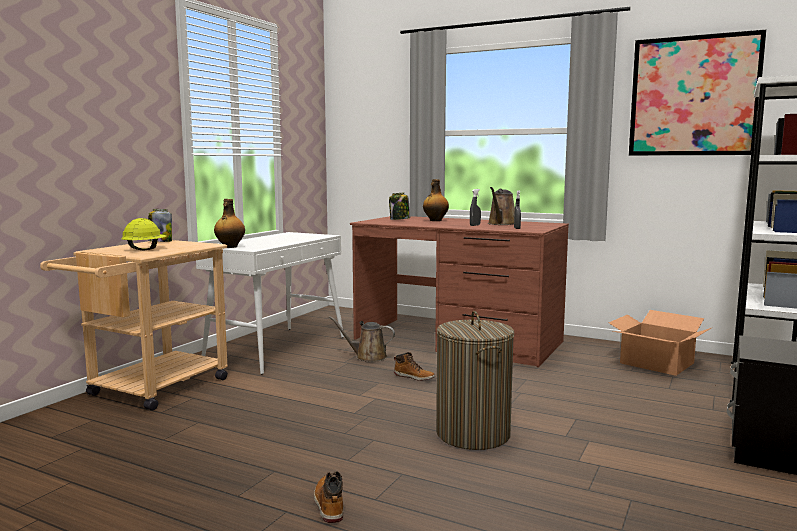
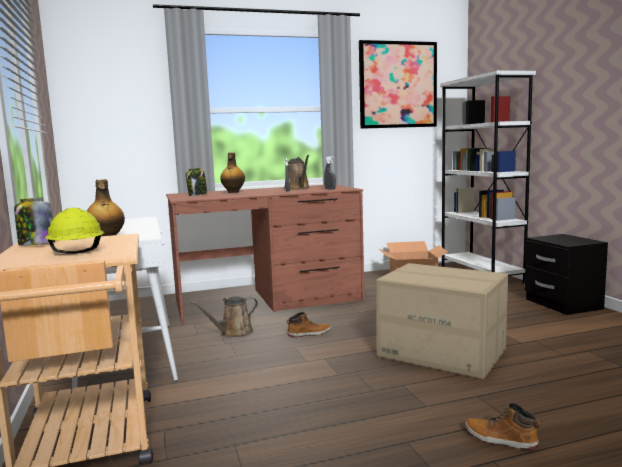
camera: 45 degrees left, 0 degrees up
(473, 434) = (442, 353): laundry basket -> cardboard box

